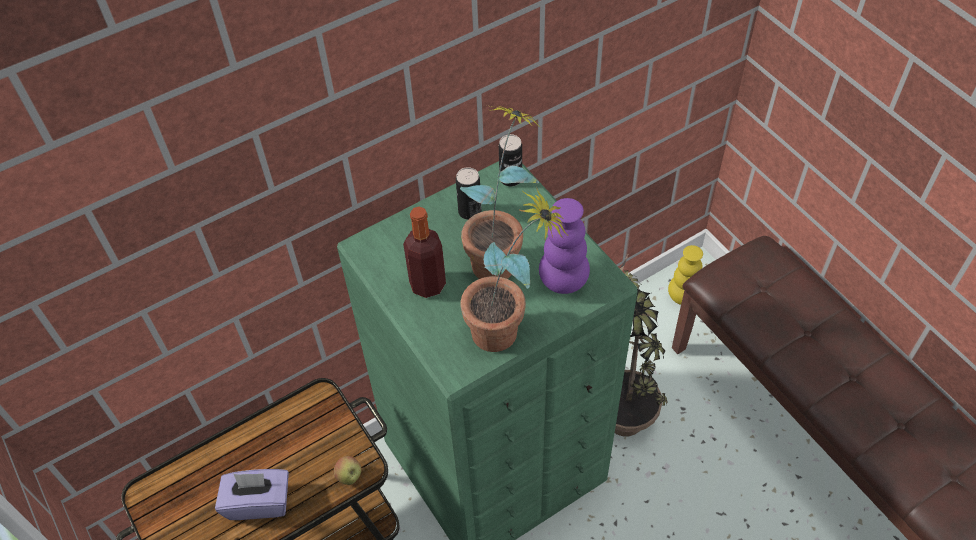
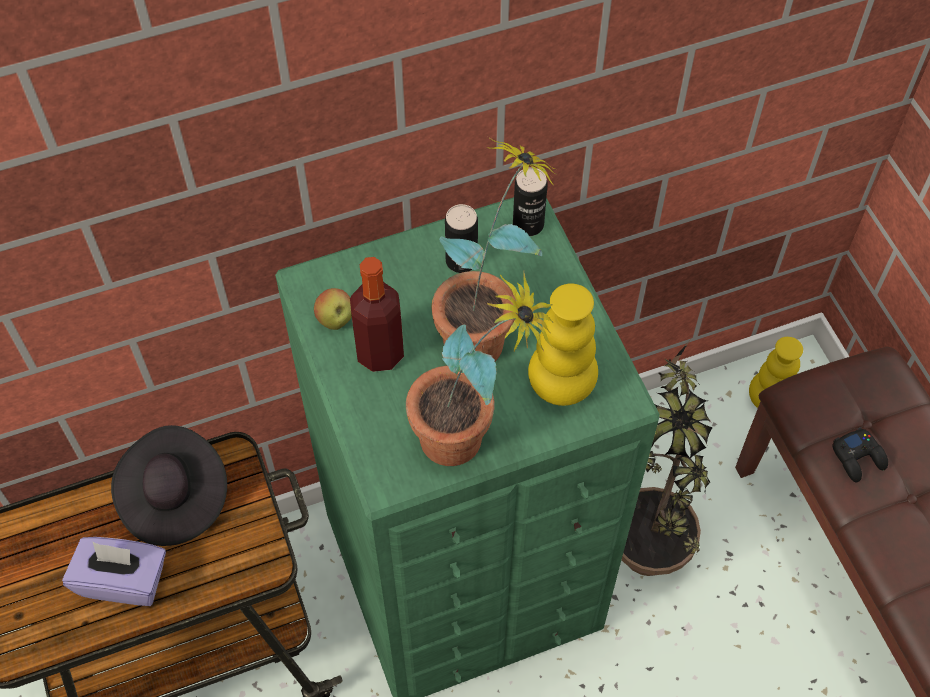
camera: 10 degrees right, 5 degrees up
(283, 435) = (174, 498): none -> black hat
(349, 476) = (245, 572): apple -> apple (336, 320)
(563, 282) = (561, 386): purple vase -> yellow vase
(764, 313) = (858, 458): none -> black game controller

